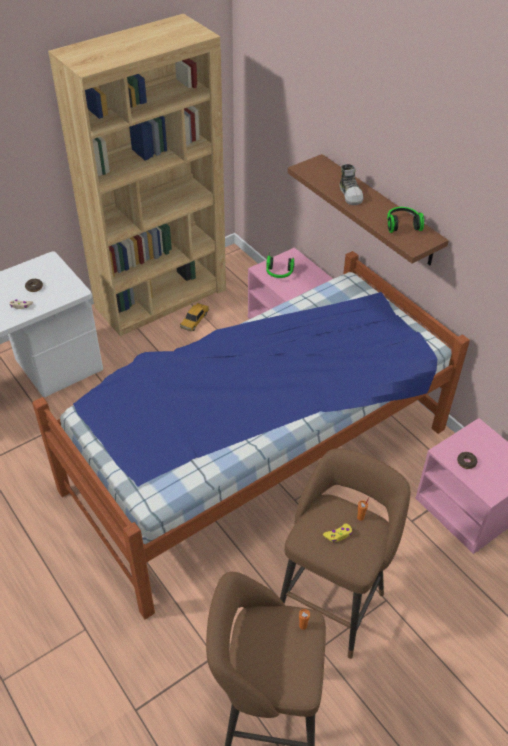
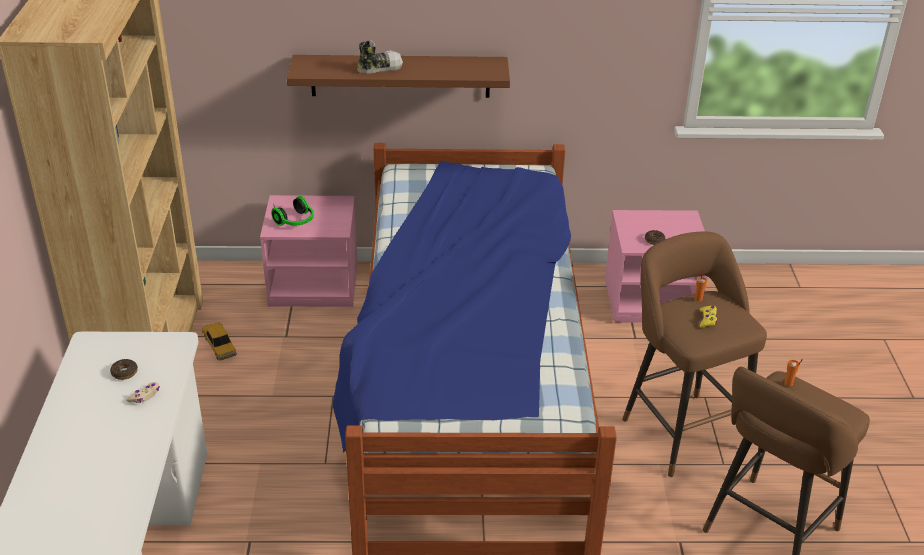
camera: 55 degrees left, 10 degrees down
(350, 194) = (379, 68): shoe -> shoe turned 45 degrees counterclockwise
(402, 225) = (459, 65): headphones -> none

